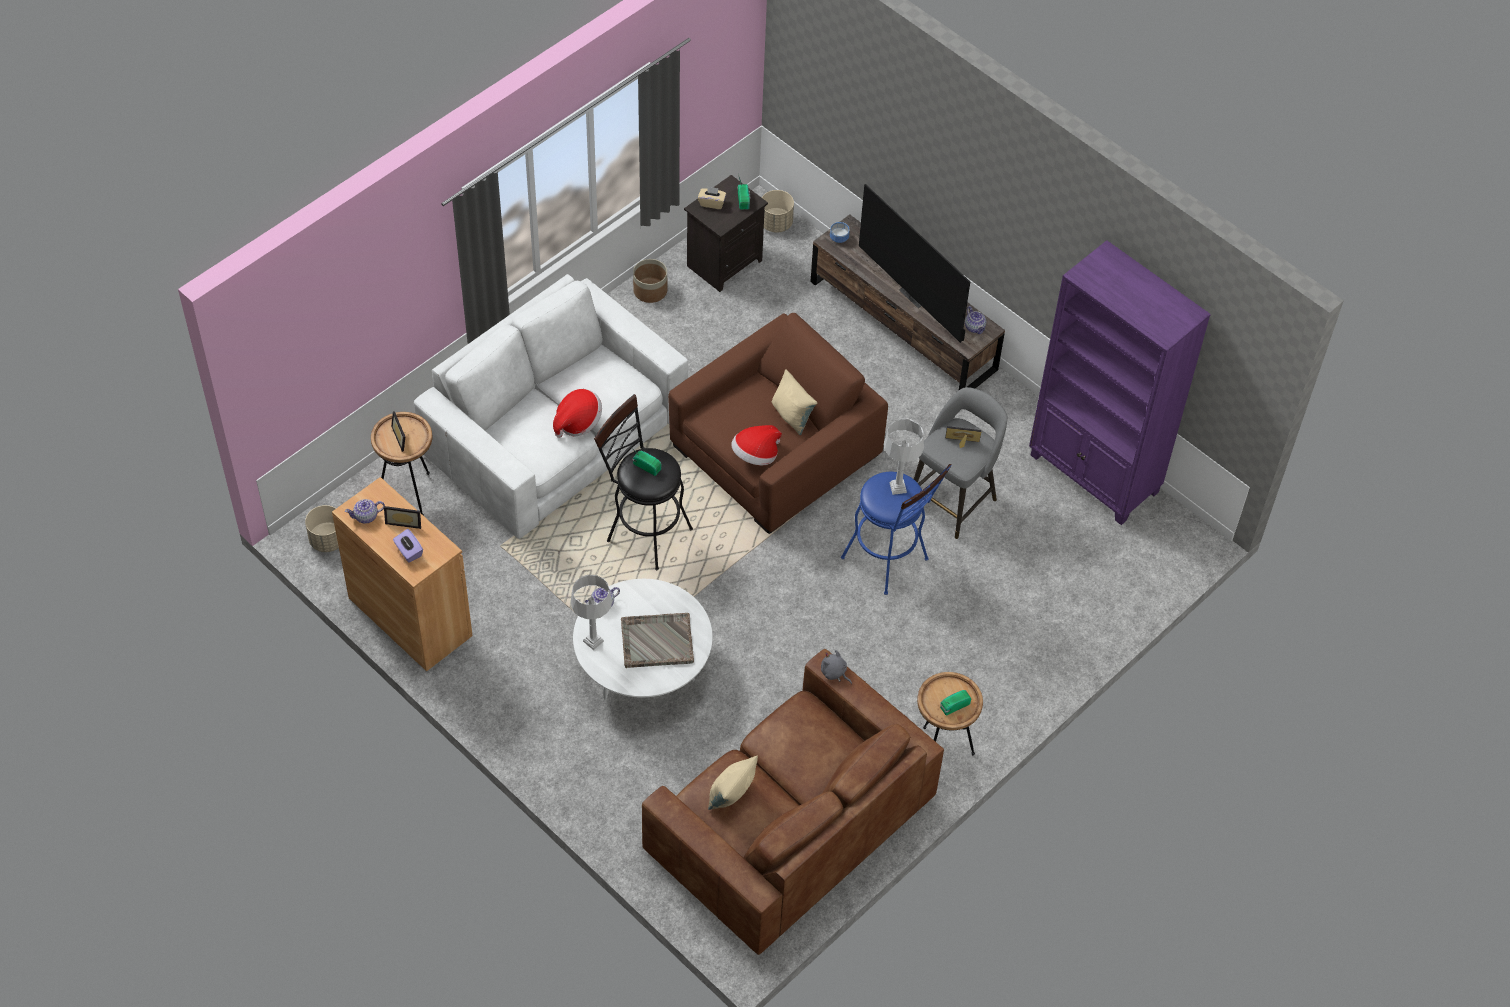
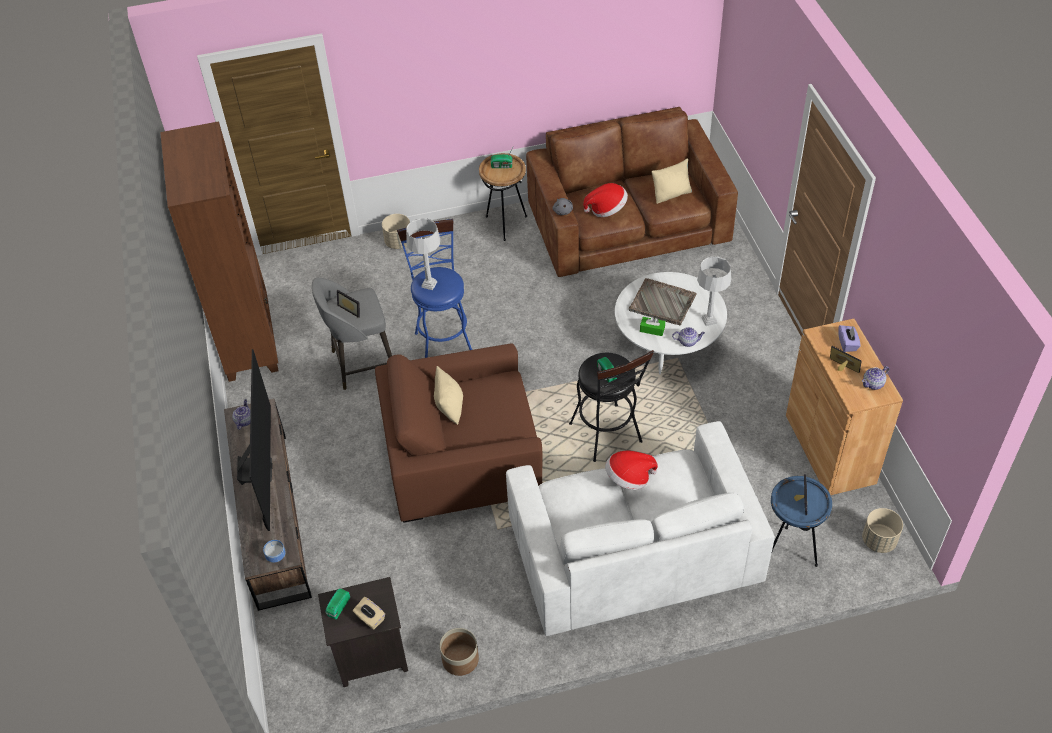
camera: 145 degrees left, 5 degrees down
(366, 516) = (873, 384): teapot -> teapot turned 135 degrees clockwise
(410, 493) = (789, 552): brown side table -> blue side table
(649, 602) = (652, 329): none -> green tissue box
(756, 455) = (503, 386): hat -> hat (607, 209)
(776, 223) = (290, 678): beige planter -> beige planter (398, 242)
(1094, 475) = (249, 339): purple bookcase -> brown bookcase

